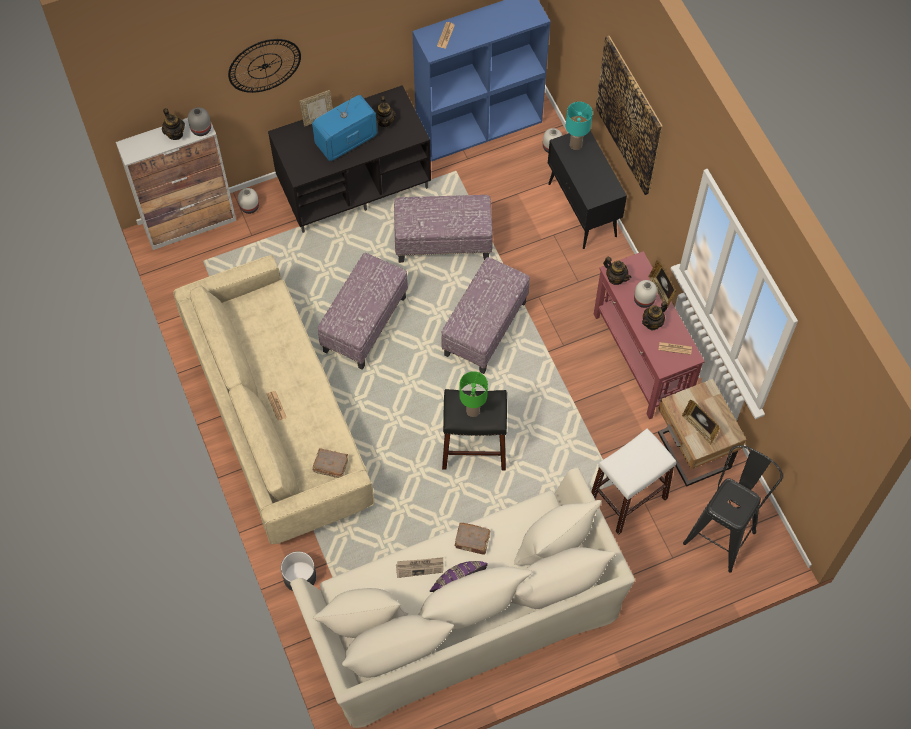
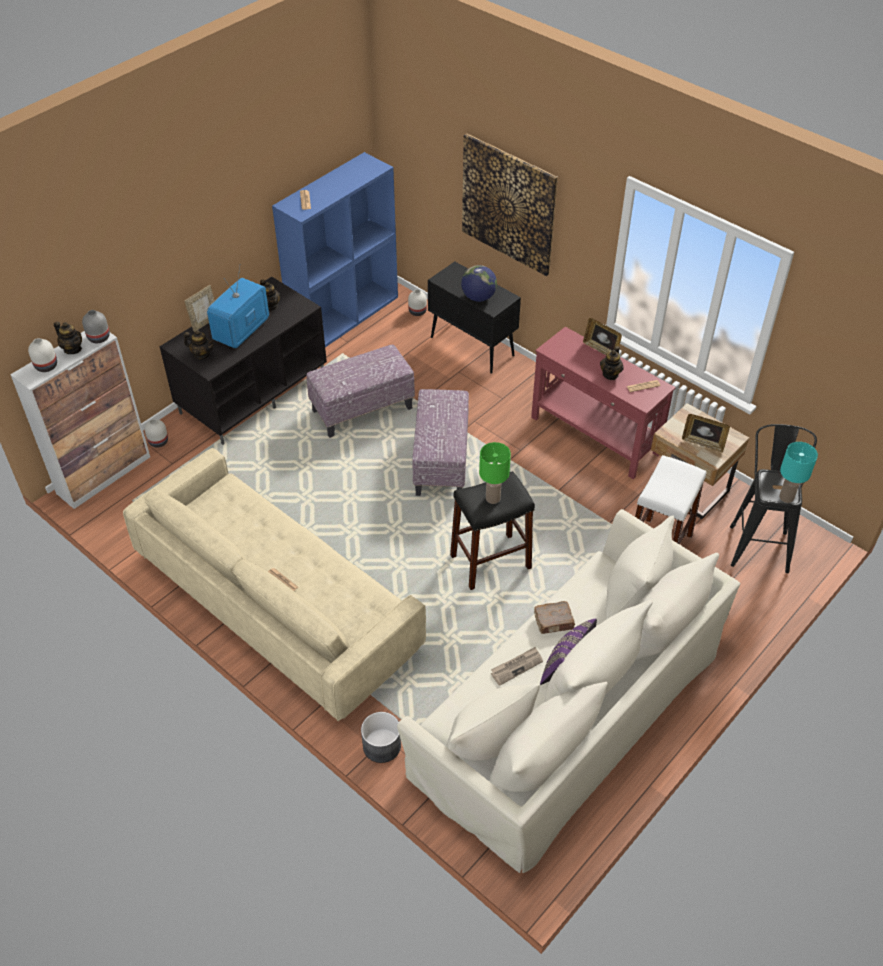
camera: 25 degrees left, 15 degrees down
(264, 65) = (144, 259): wall clock -> none
(330, 465) = (368, 612): brown book -> none
(364, 323) = (324, 497): ottoman -> none
(576, 145) = (453, 276): turquoise table lamp -> turquoise table lamp (787, 497)
(586, 180) = (478, 297): none -> globe
(616, 278) = (555, 353): teapot -> teapot (202, 354)
(644, 299) = (591, 360): white vase -> white vase (47, 365)

